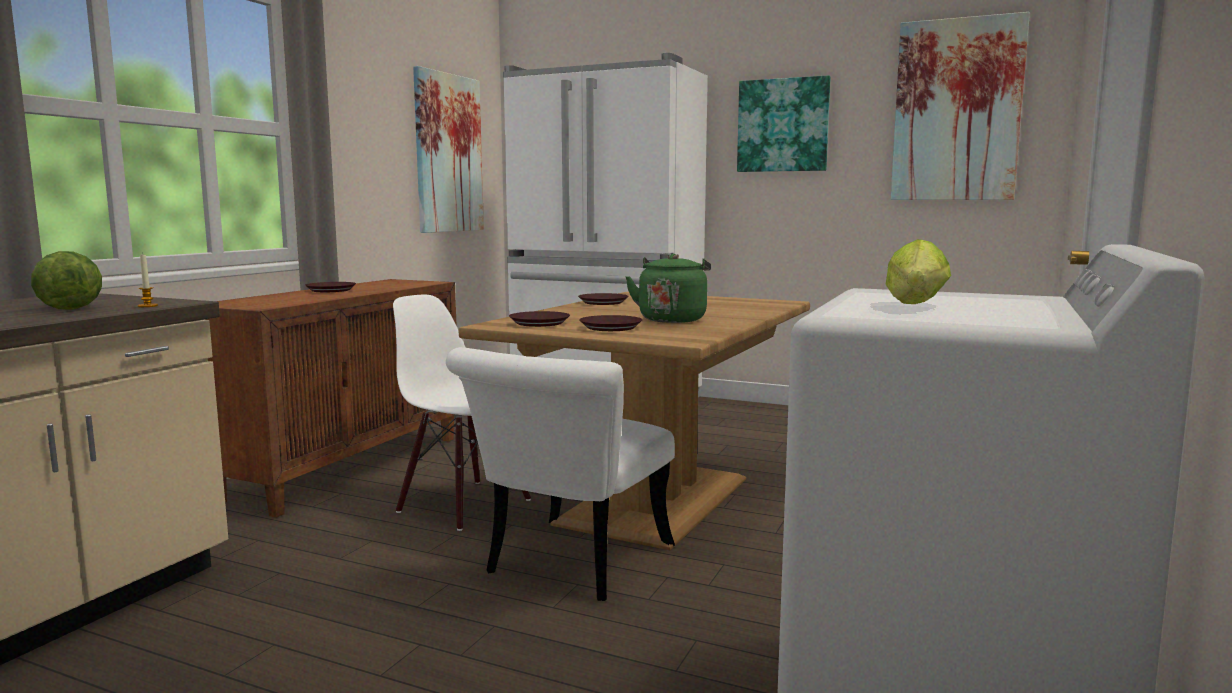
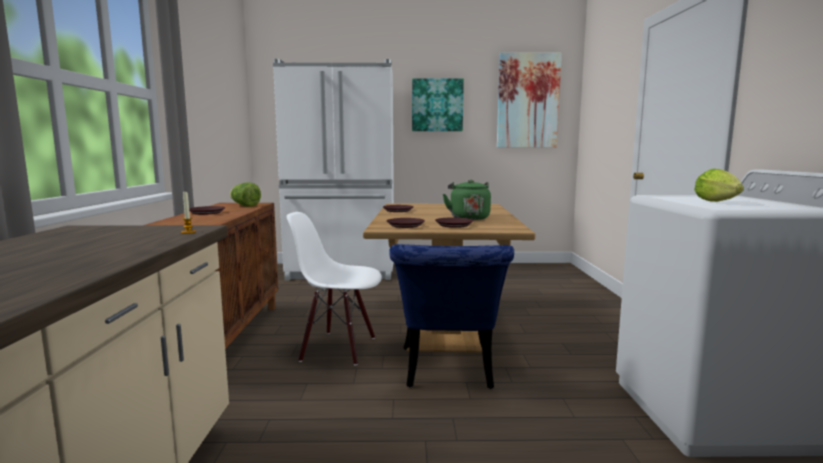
camera: 25 degrees left, 0 degrees up
(69, 307) = (122, 238): lettuce -> lettuce (245, 206)
(448, 153) = (229, 115): picture -> none
(569, 565) = (447, 372): white chair -> blue chair

